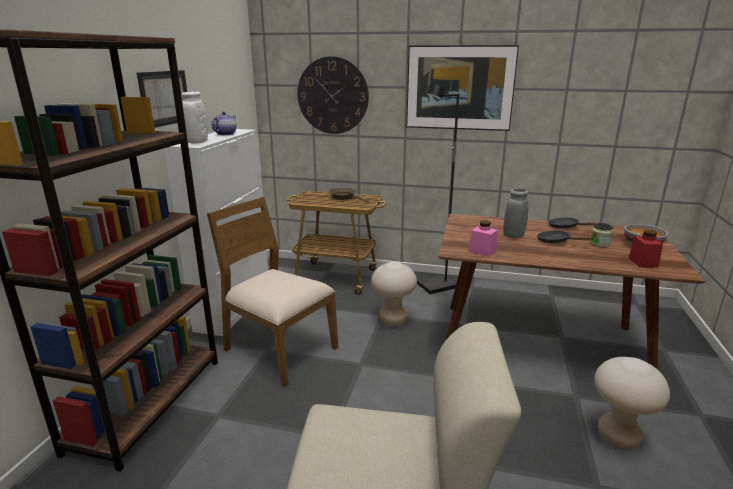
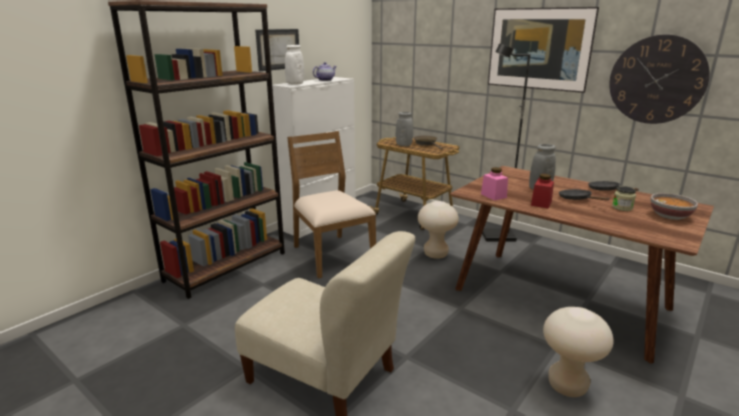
camera: 25 degrees right, 0 degrees up
(322, 202) = (404, 145): none -> grey vase
(332, 96) = (429, 53): wall clock -> wall clock (656, 80)
(643, 262) = (647, 228): red jar -> red jar (541, 203)

